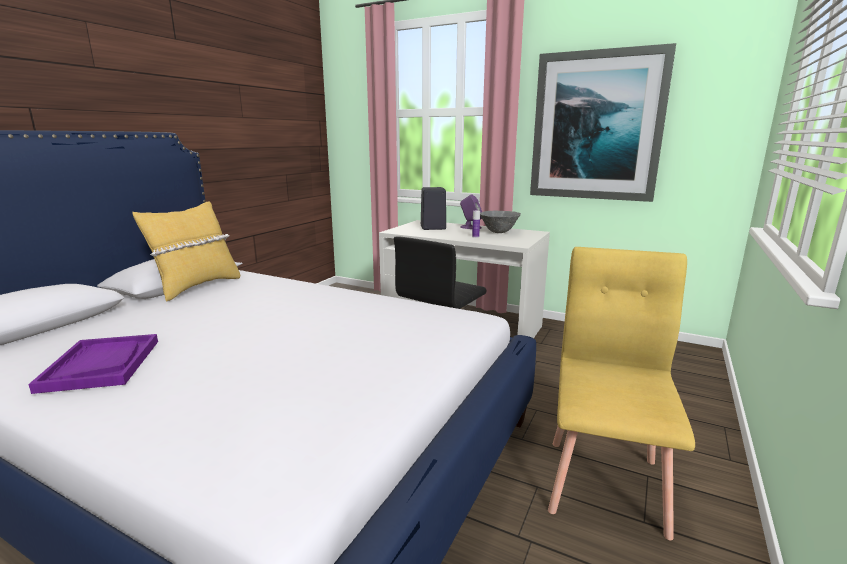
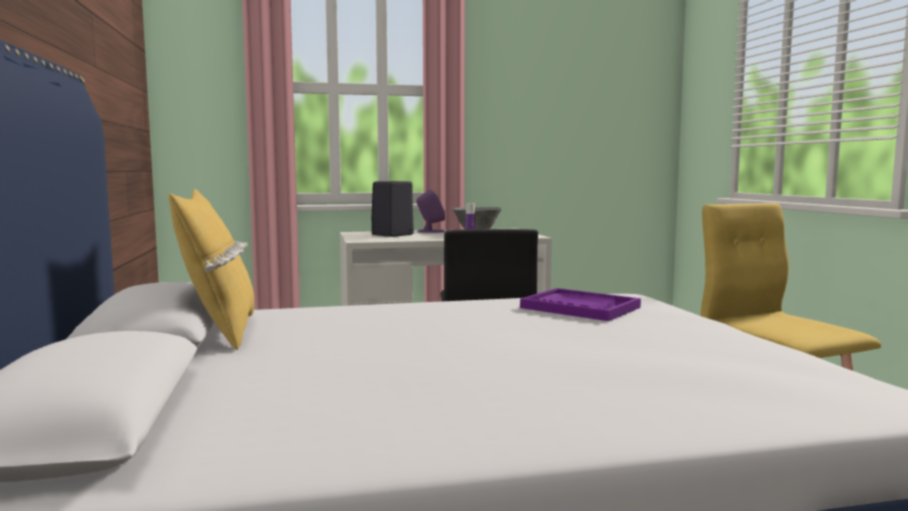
camera: 40 degrees left, 10 degrees down
(101, 364) = (421, 404): purple tray -> purple tray (579, 307)
(597, 127) = (543, 113): picture -> none

